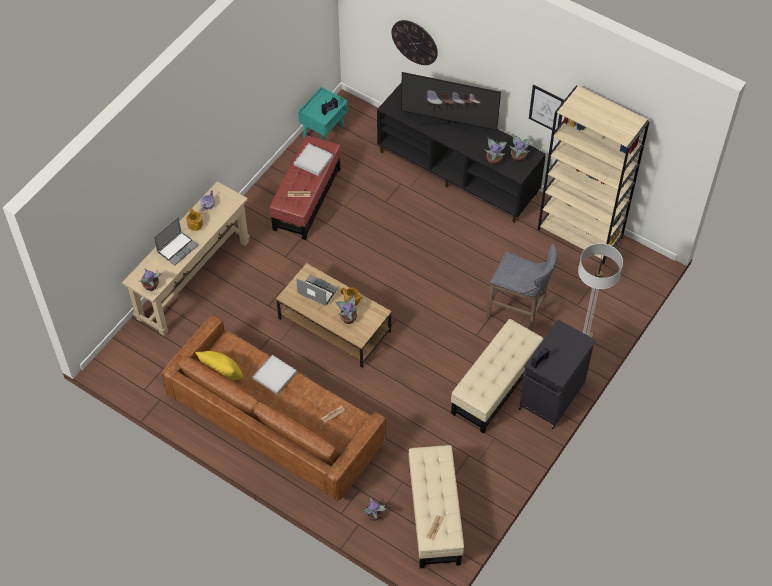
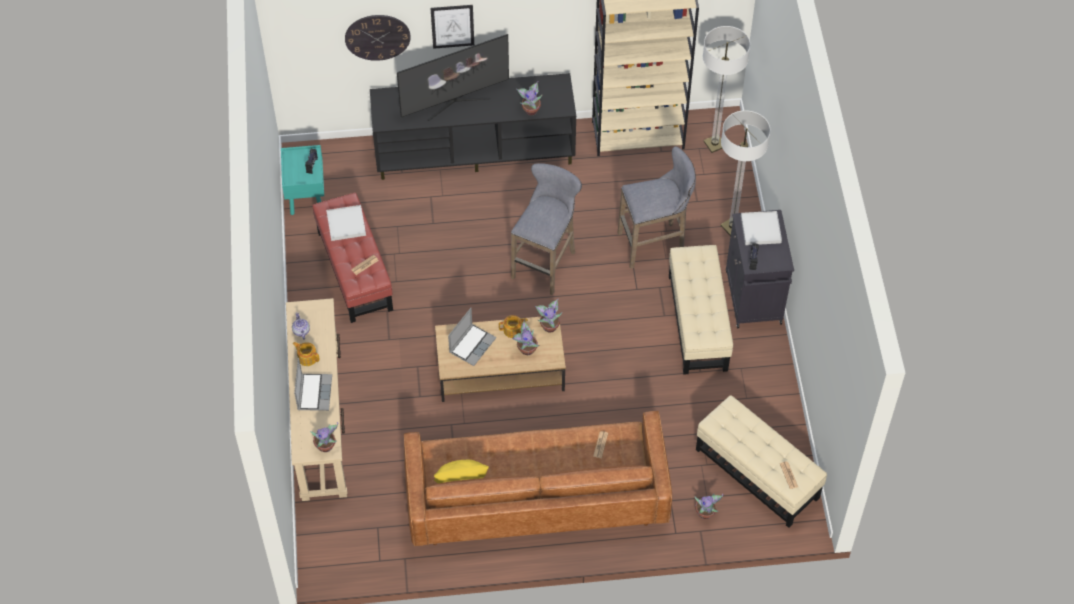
camera: 40 degrees left, 0 degrees up
(274, 375) = (512, 449): white tray -> white tray (761, 229)
(317, 291) = (472, 345): laptop -> laptop turned 135 degrees clockwise
(432, 276) = (546, 263): none -> grey stool
(518, 157) = (549, 92): potted plant -> potted plant (549, 326)
(546, 109) = (561, 24): picture -> picture (452, 26)
(628, 275) = (714, 144): none -> floor lamp

